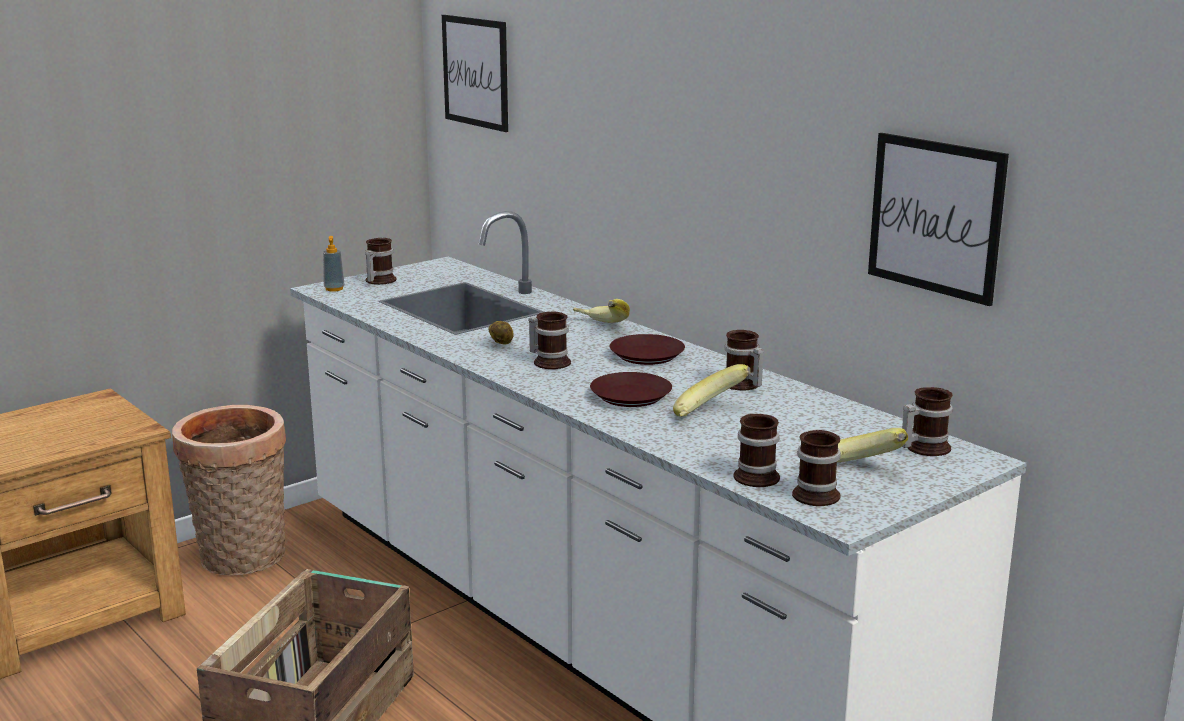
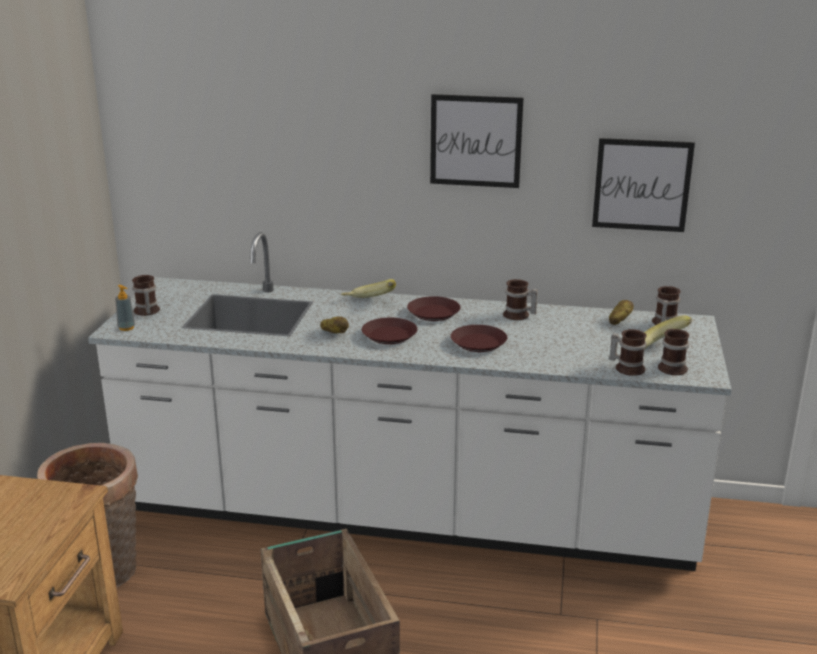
camera: 40 degrees left, 5 degrees up
(475, 72) = (177, 125): picture -> picture (475, 141)
(550, 361) = (389, 336): mug -> brown plate
(709, 415) = (540, 340): banana -> none
(864, 427) = (619, 321): none -> potato

